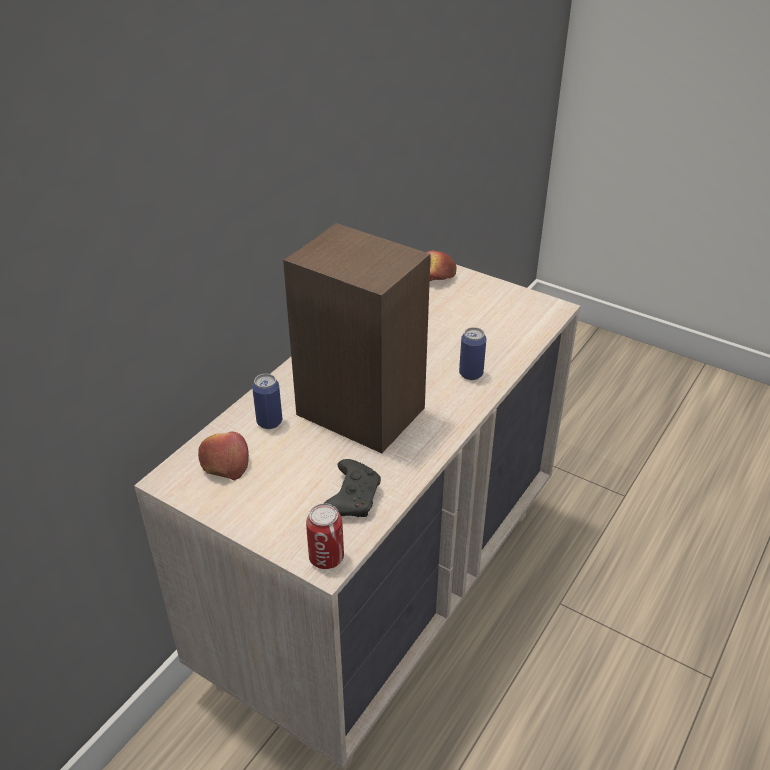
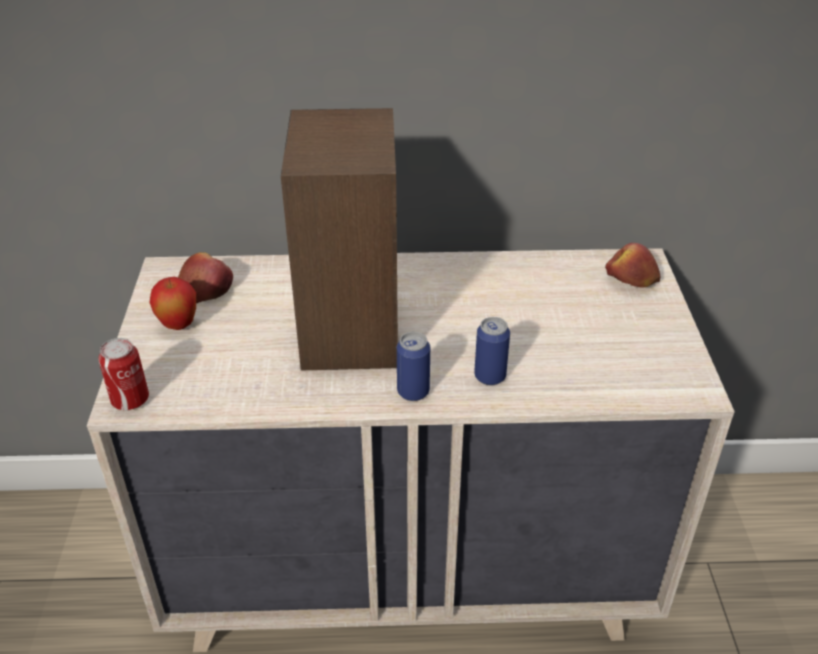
camera: 55 degrees right, 0 degrees up
(259, 497) = (179, 325): none -> apple
(269, 422) = (283, 284): can -> can (413, 392)
(352, 497) = (222, 379): black game controller -> none

